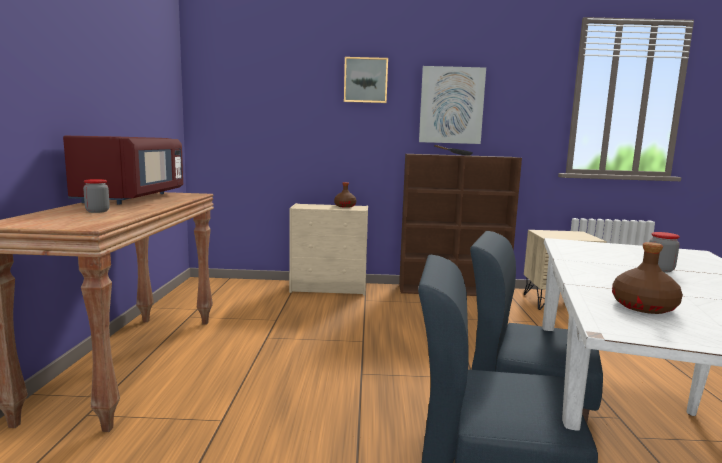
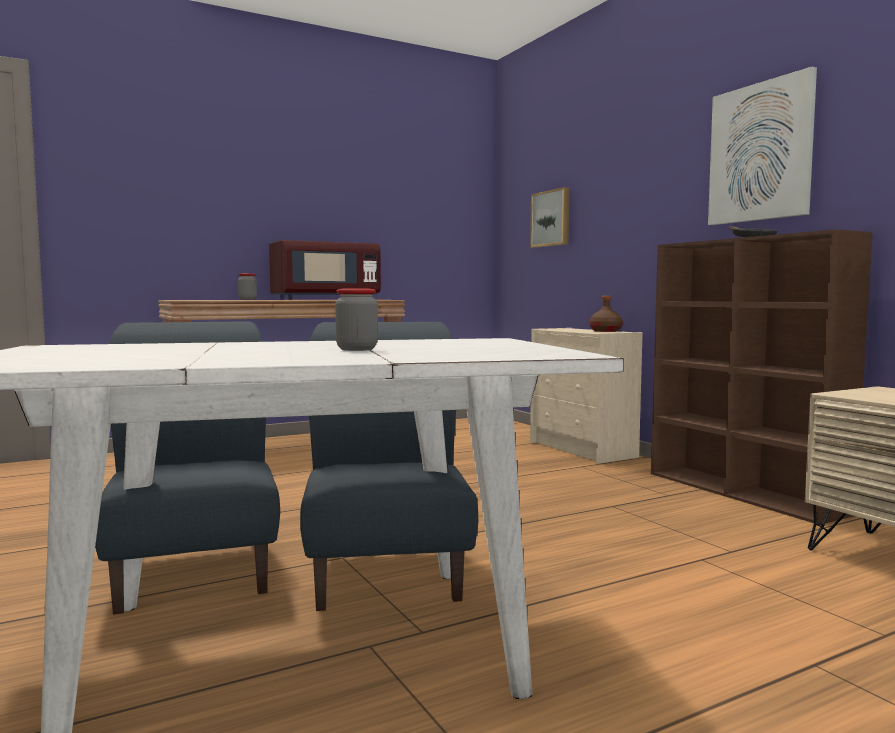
camera: 60 degrees right, 5 degrees down
(365, 80) = (647, 142): picture -> picture (551, 218)
(643, 307) = (134, 347): brown bottle -> none

